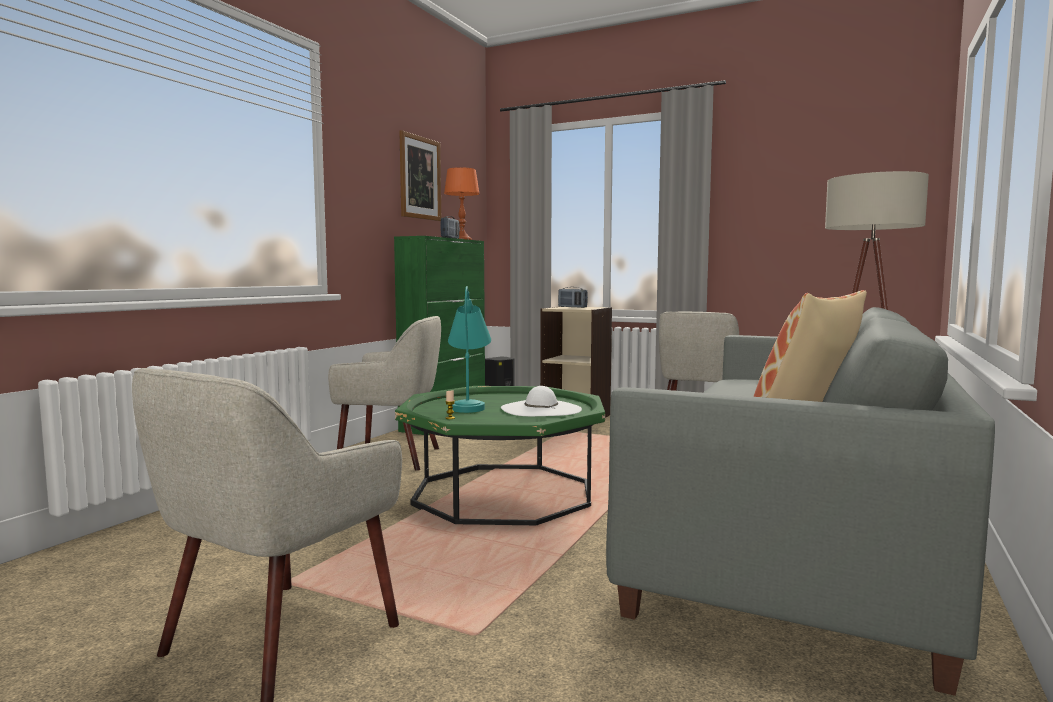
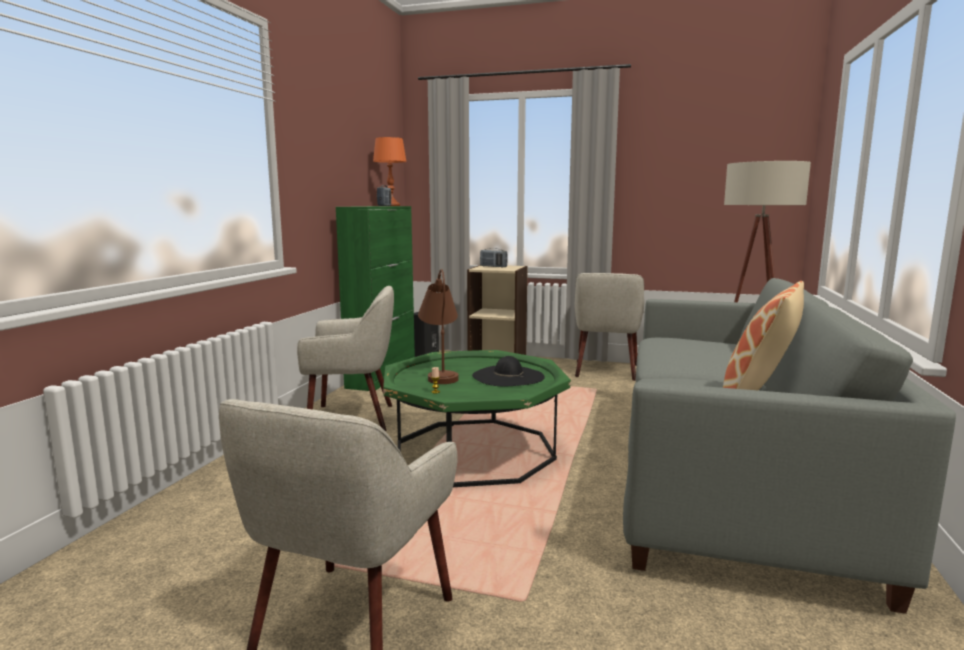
camera: 10 degrees left, 5 degrees up
(420, 178) = (353, 147): picture -> none
(469, 404) = (441, 373): turquoise table lamp -> brown table lamp
(541, 409) = (508, 376): white hat -> black hat

